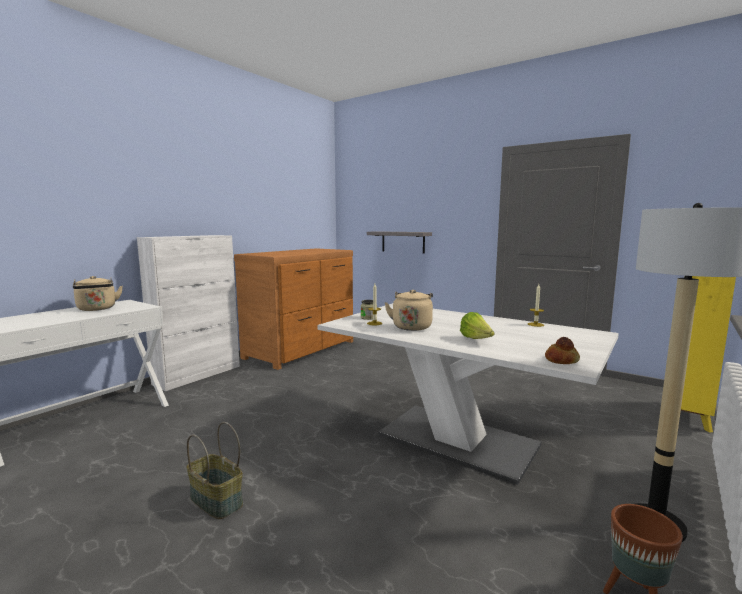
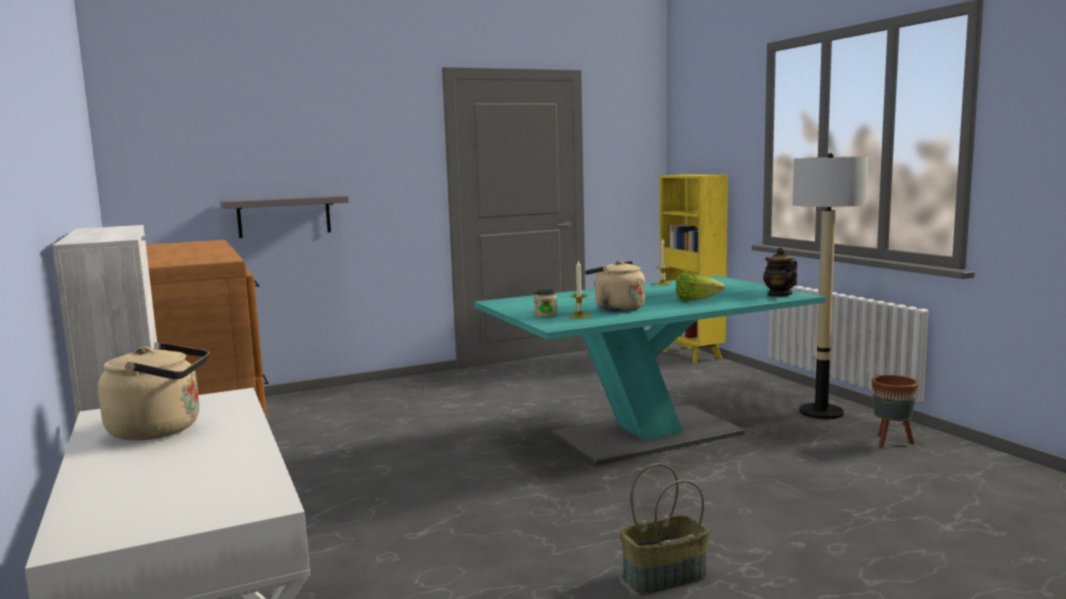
camera: 60 degrees left, 0 degrees up
(457, 440) = (647, 434): white dining table -> turquoise dining table
(561, 360) = (779, 295): bread -> teapot

